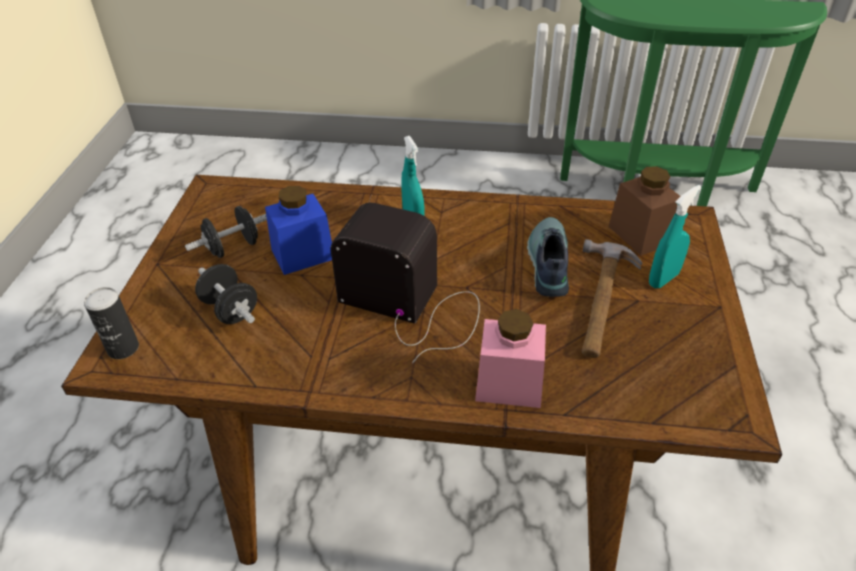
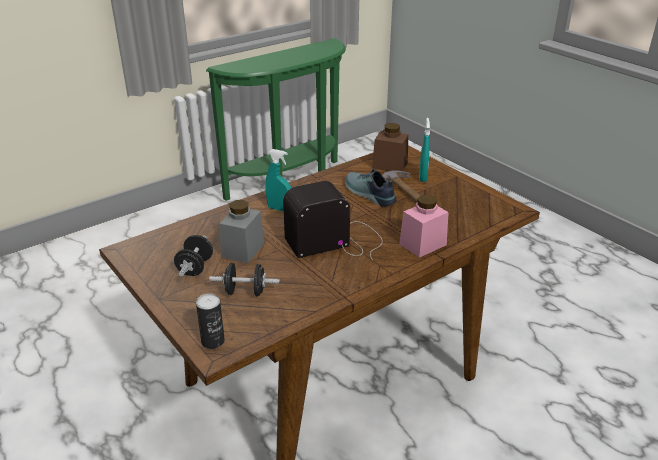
camera: 45 degrees left, 10 degrees down
(303, 254) = (243, 250): blue jar -> grey jar

